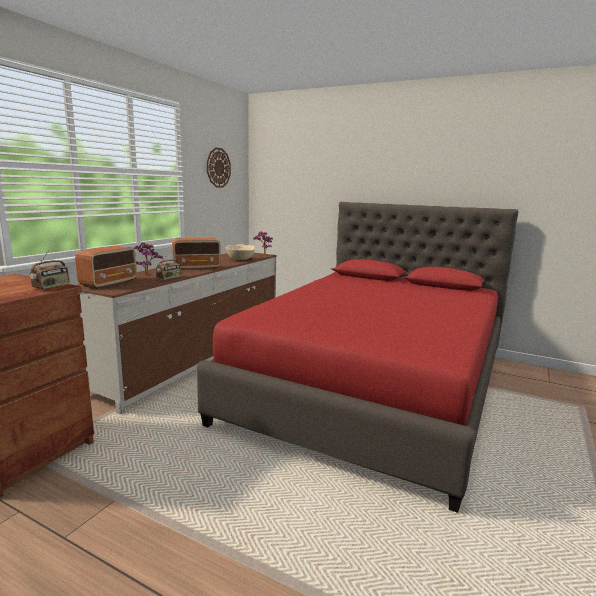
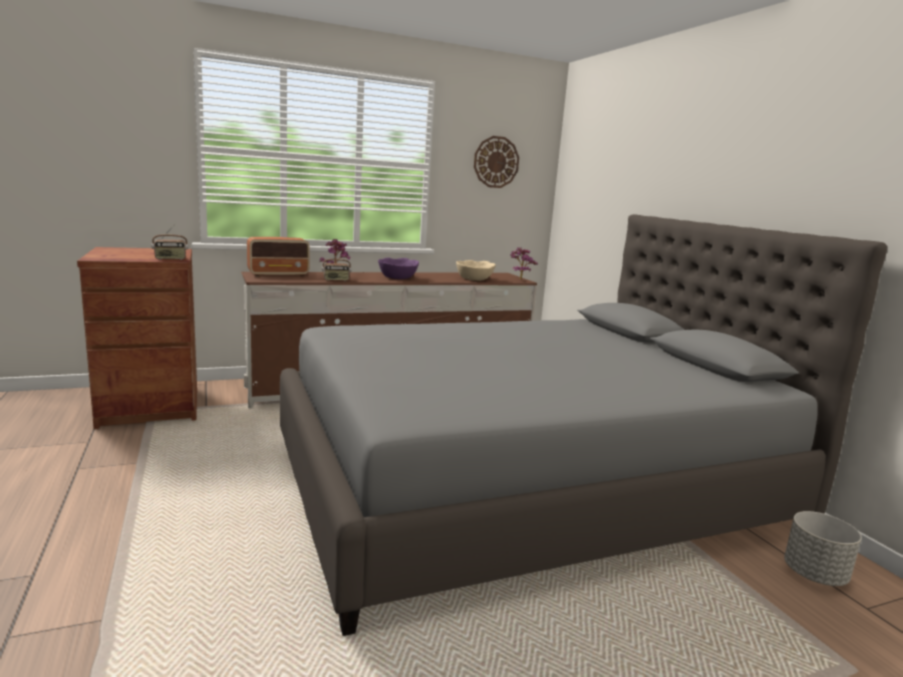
camera: 40 degrees right, 0 degrees up
(197, 267) = (398, 277): radio -> purple bowl
(374, 386) = (527, 484): red bed -> grey bed
(520, 376) = (815, 575): none -> grey planter

